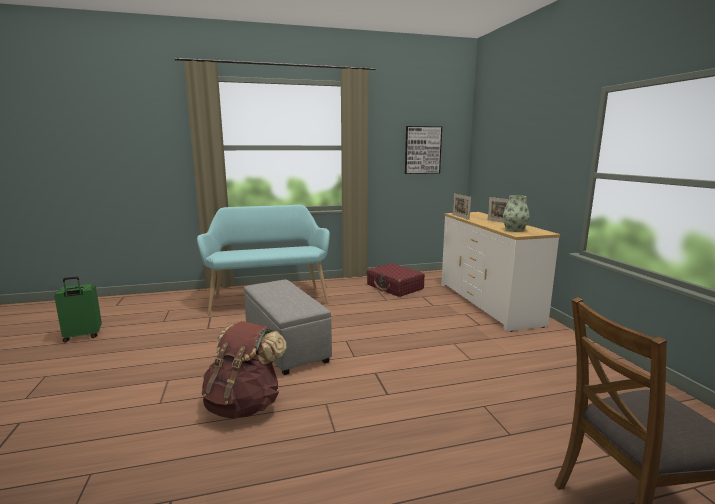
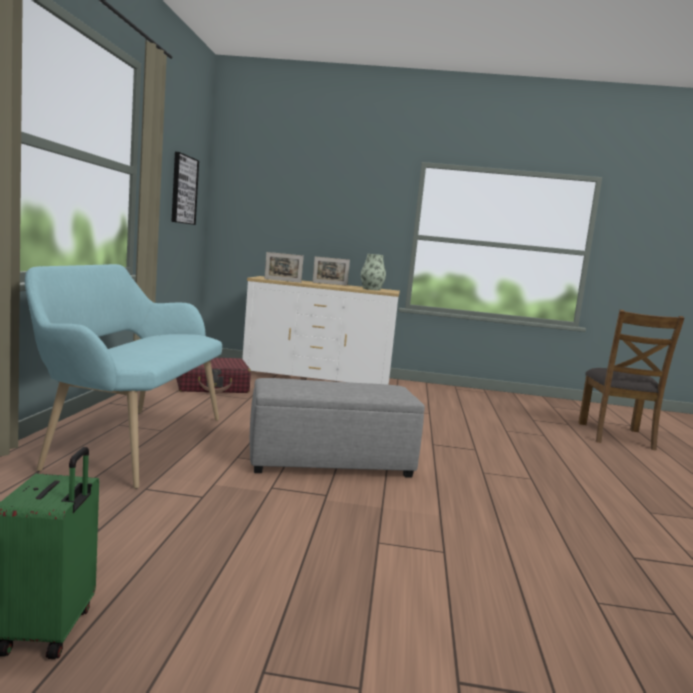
camera: 70 degrees left, 5 degrees down
(244, 405) = (470, 505): brown backpack -> none

